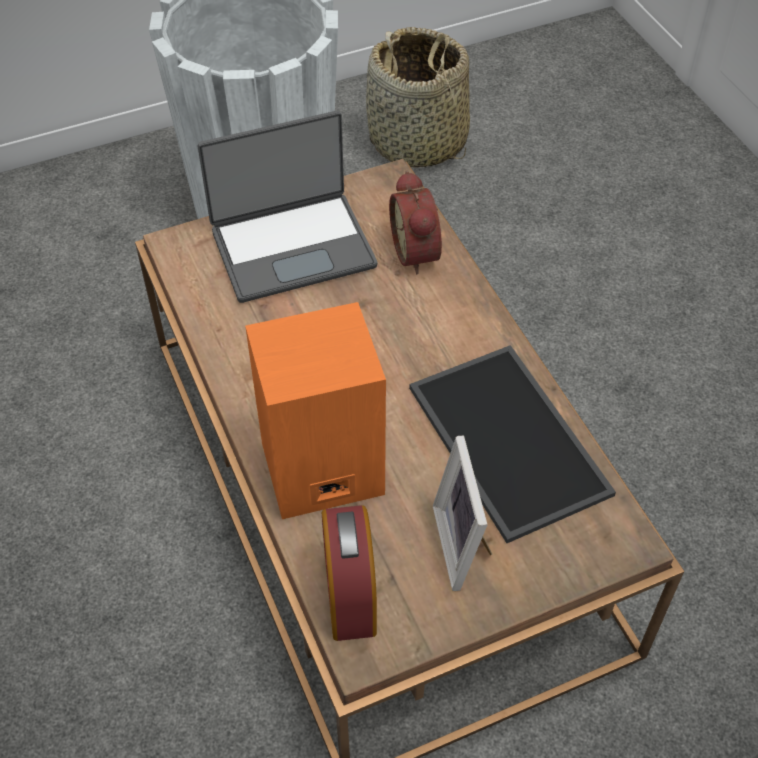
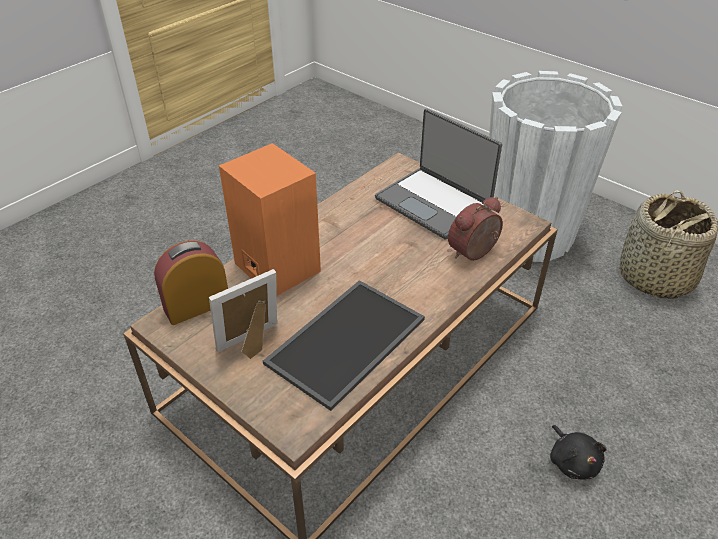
camera: 65 degrees right, 10 degrees down
(628, 351) = (572, 461): none -> black plush toy

